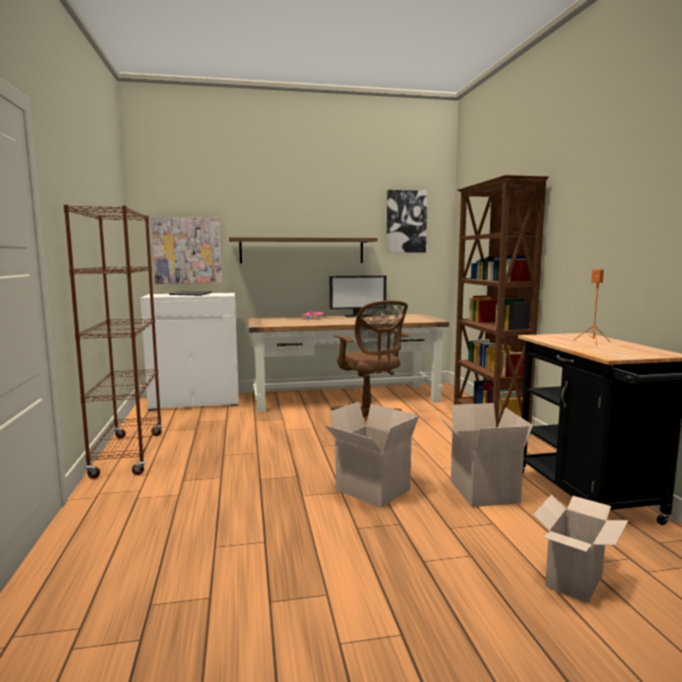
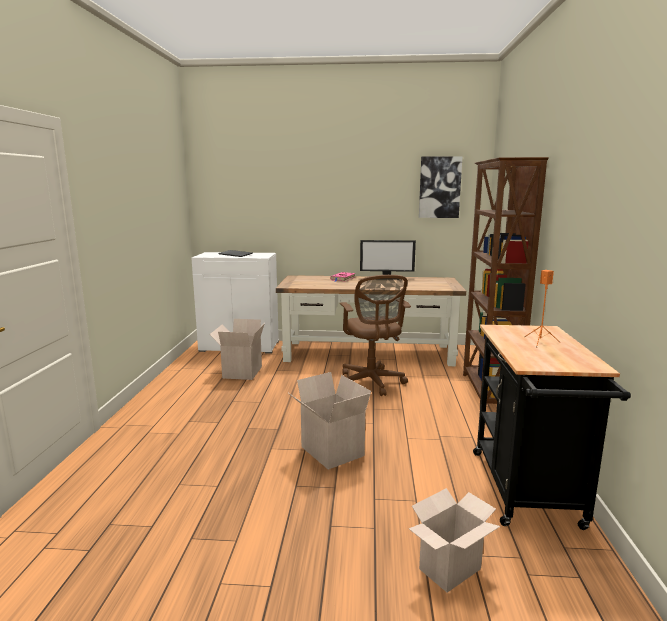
camera: 15 degrees right, 5 degrees up
(128, 454) = (162, 392): brown bookcase -> none
(187, 250) = (236, 215): picture -> none
(302, 250) = (337, 215): shelf -> none
(481, 491) = (427, 467): cardboard box -> cardboard box (241, 372)

